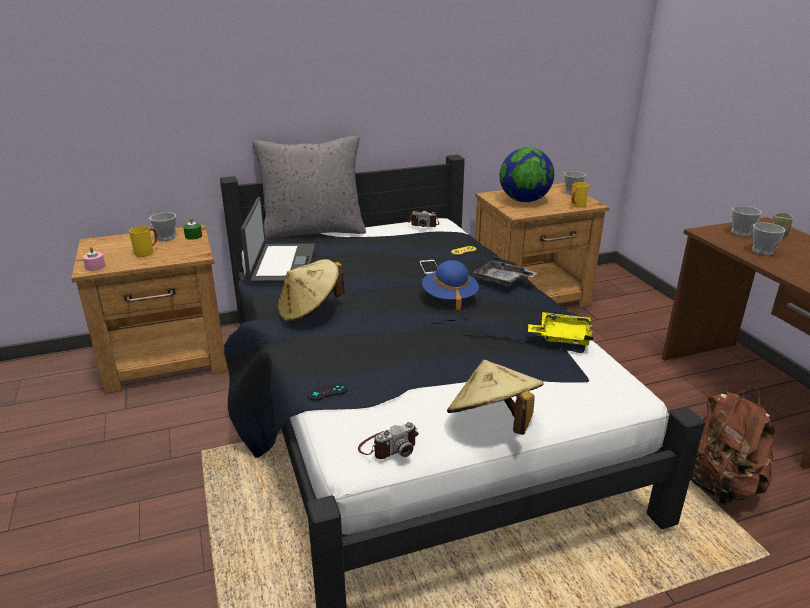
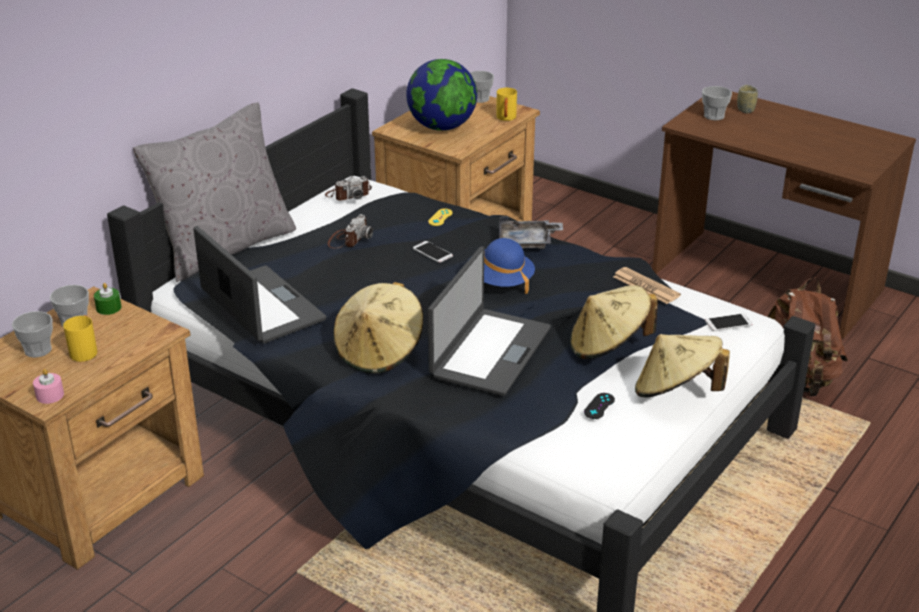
camera: 35 degrees left, 5 degrees up
(327, 392) = (510, 426): black game controller -> black game controller (599, 406)
(378, 337) = (489, 352): none -> laptop
(388, 446) = (621, 449): camera -> camera (348, 239)
(475, 366) = (608, 346): none -> beige hat
(562, 336) = (646, 286): yellow tray -> newspaper
(607, 388) = (728, 323): none -> phone
(762, 251) = (750, 134): cup -> cup (38, 350)

